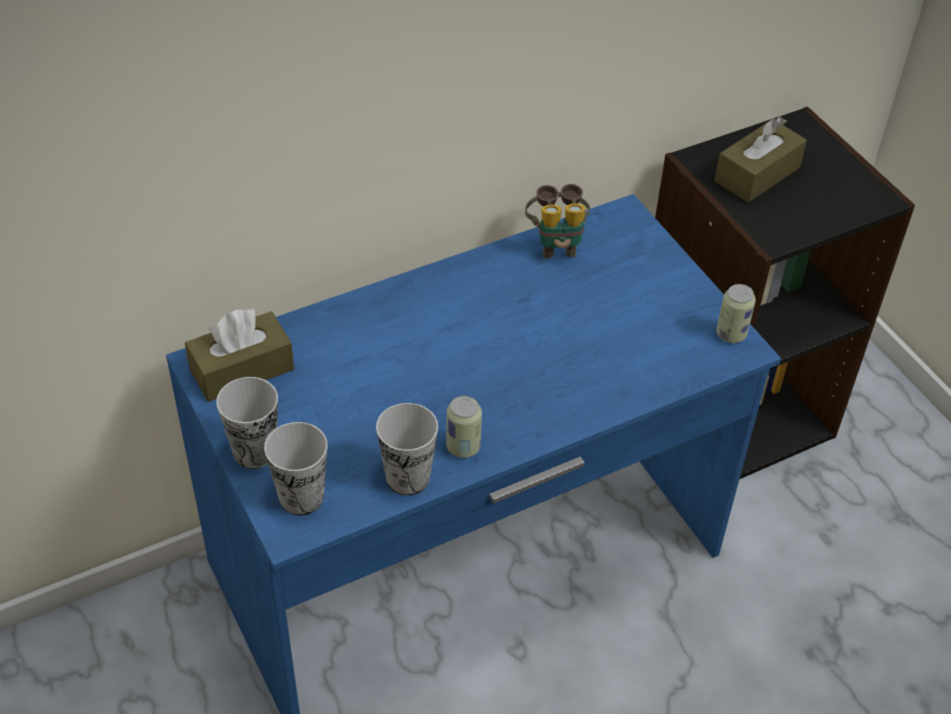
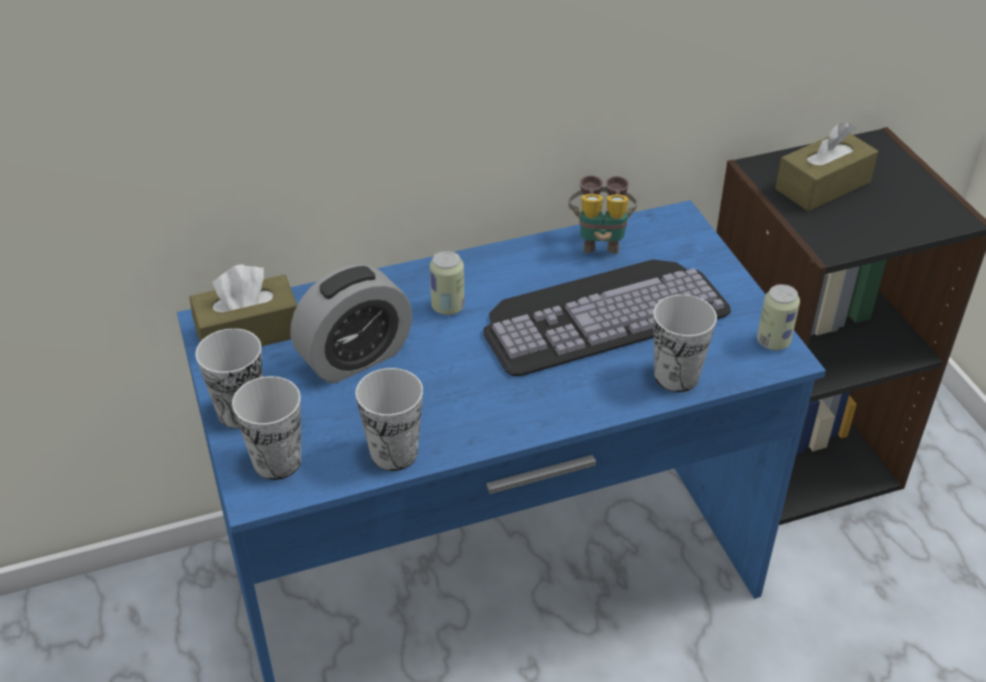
camera: 10 degrees right, 5 degrees down
(350, 386) = (355, 358): none -> alarm clock
(463, 447) = (460, 428): can -> can (448, 307)
(571, 318) = (602, 312): none -> keyboard
(649, 377) = (676, 376): none -> cup

